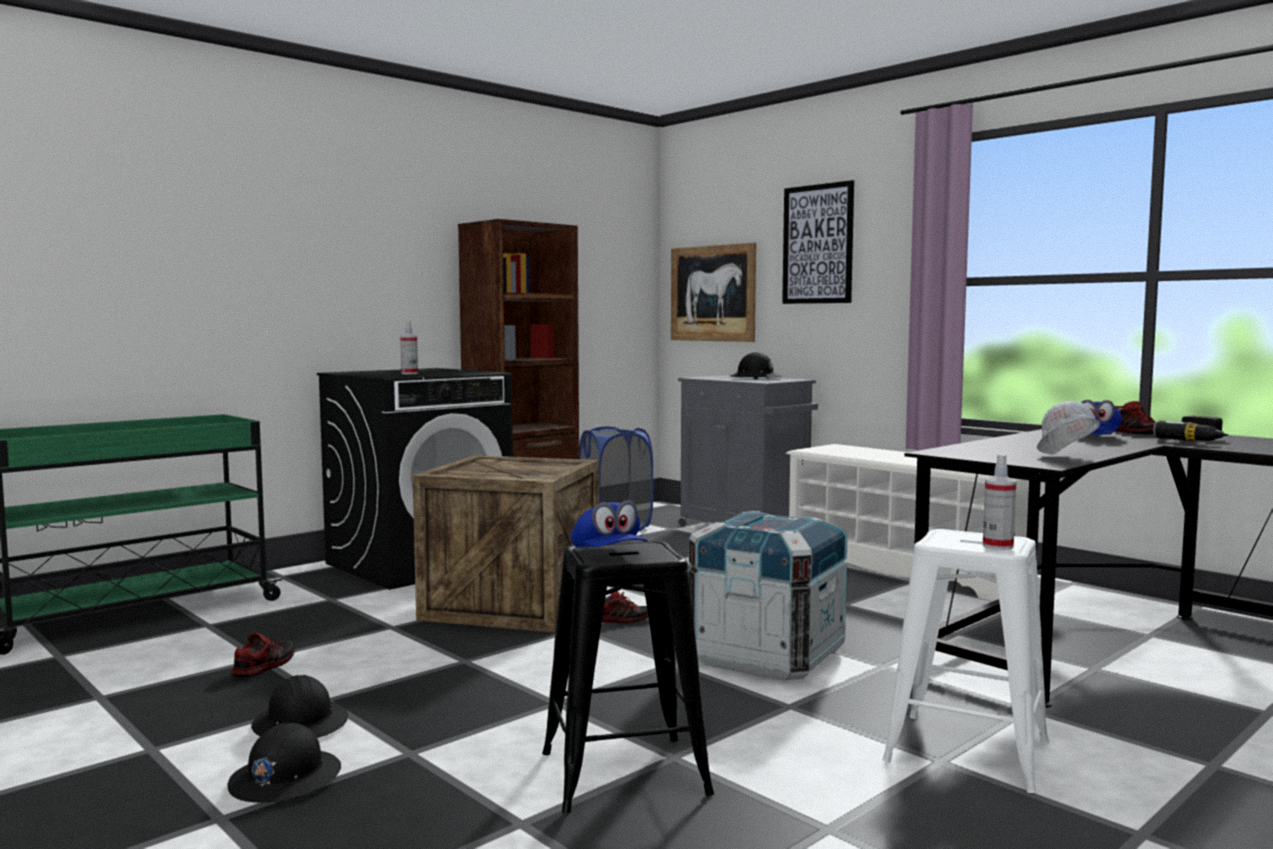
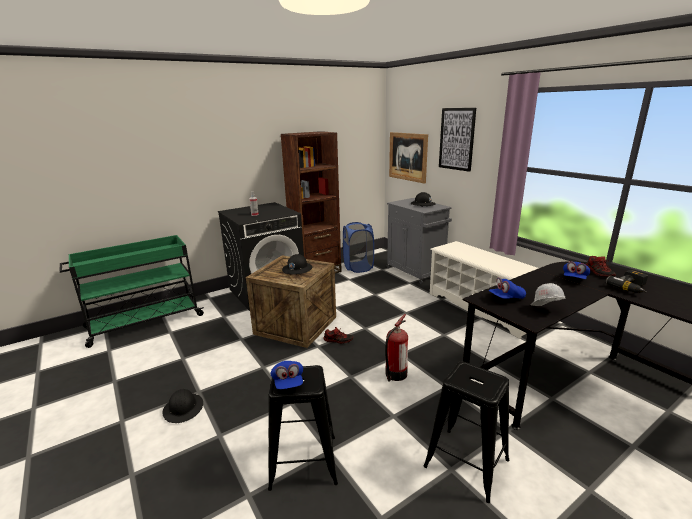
camera: 10 degrees right, 15 degrees up
(264, 666) = (182, 364): shoe -> none
(284, 779) = (164, 449): black hard hat -> black hard hat (297, 269)
(767, 656) = (395, 374): crate -> fire extinguisher
(968, 752) = (467, 463): white stool -> black stool
(986, 451) = (506, 298): none -> blue cap
(997, 546) = (485, 388): spray bottle -> none

